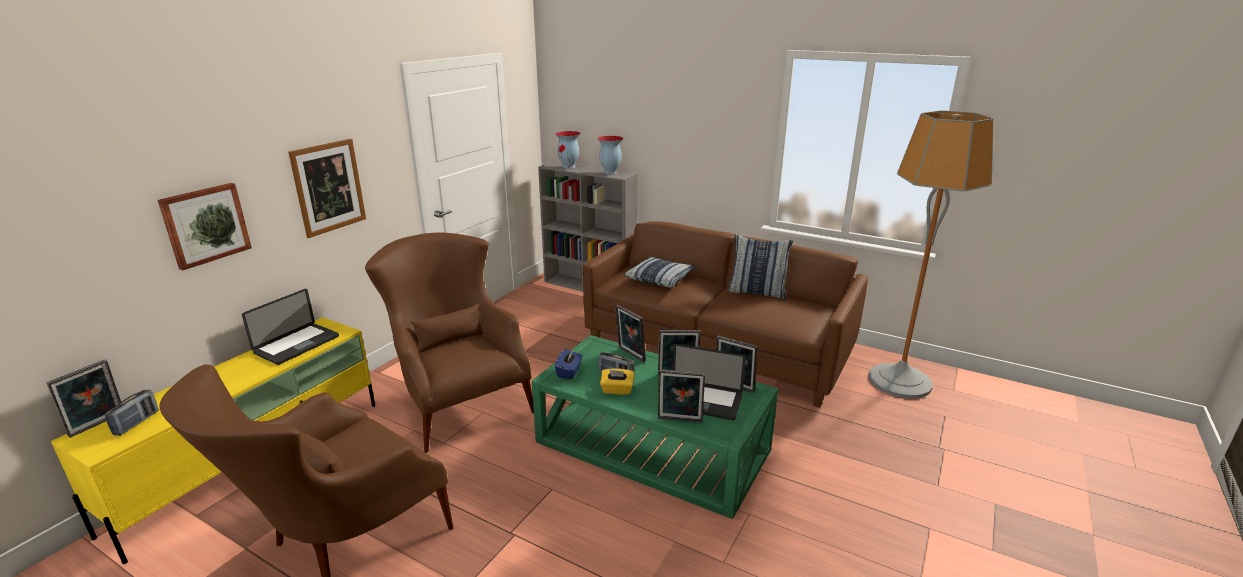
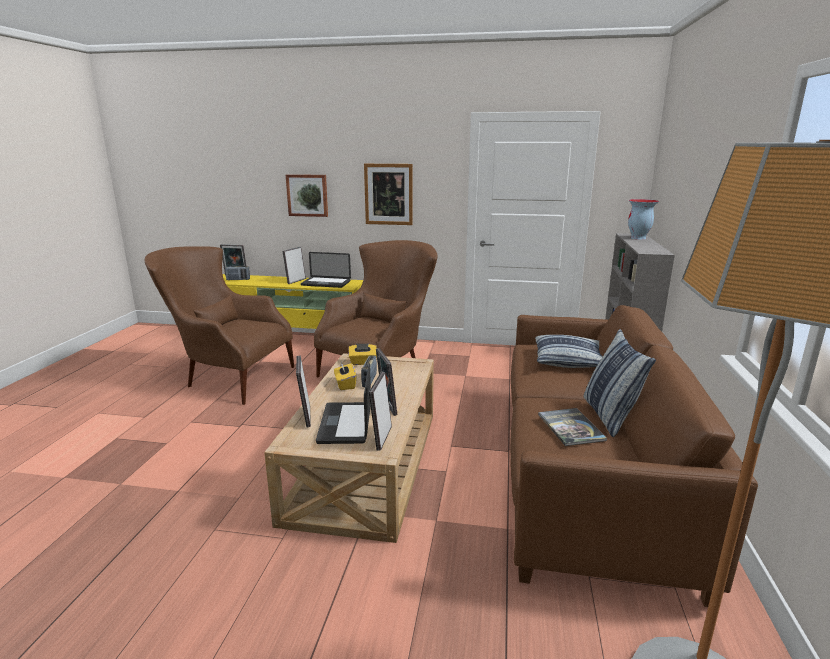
camera: 70 degrees right, 5 degrees down
(569, 372) = (363, 362): blue tissue box -> yellow tissue box
(610, 172) = (652, 248): vase -> none
(630, 355) = (408, 380): picture frame -> picture frame (295, 281)
(653, 445) = (367, 463): green coffee table -> beige coffee table
(770, 307) = (571, 427): none -> book

